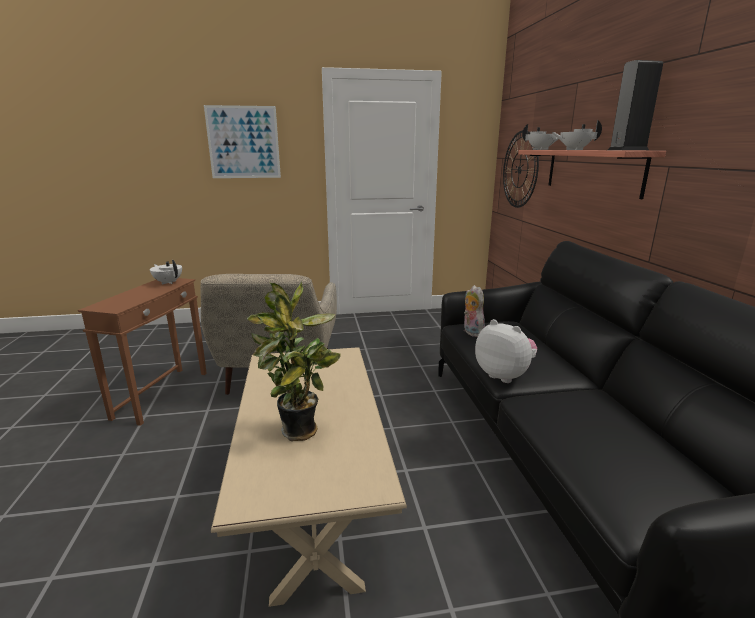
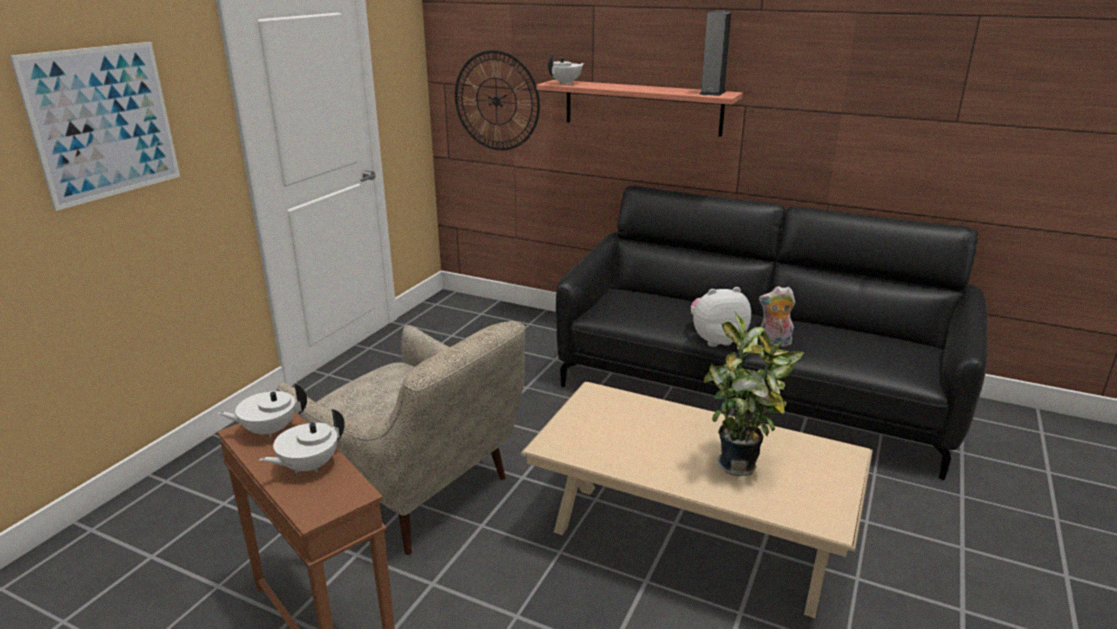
camera: 55 degrees left, 5 degrees up
(471, 332) = (621, 316): plush toy -> plush toy (774, 343)
(574, 149) = (631, 88): white teapot -> white teapot (308, 466)

